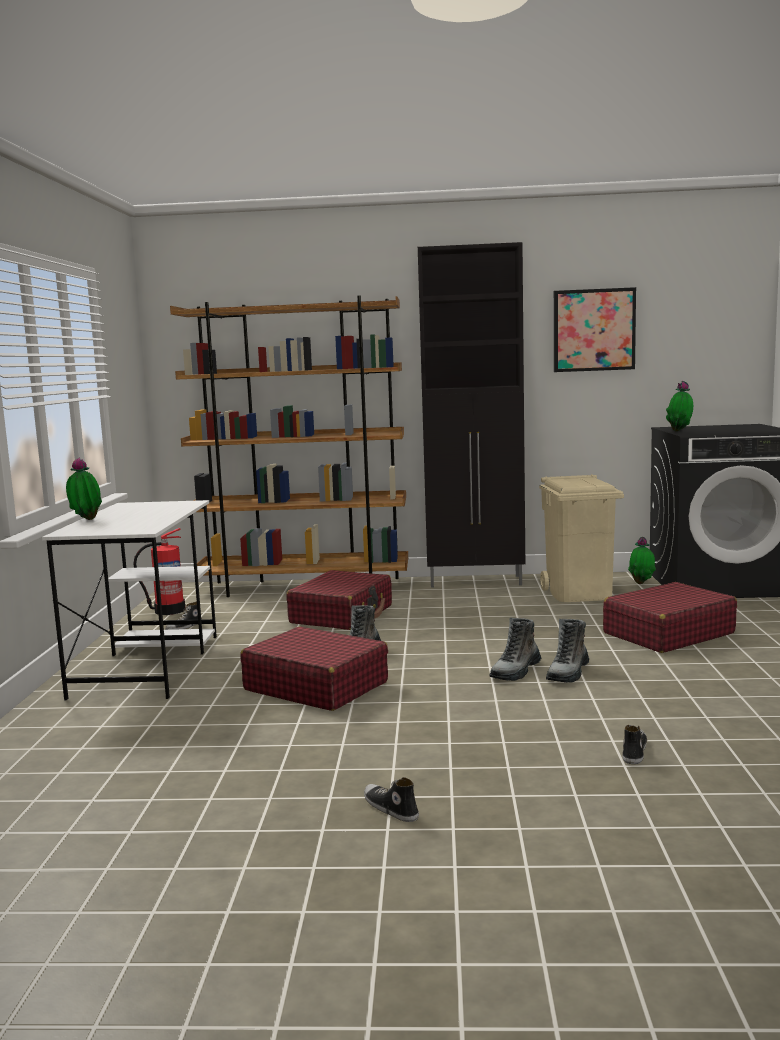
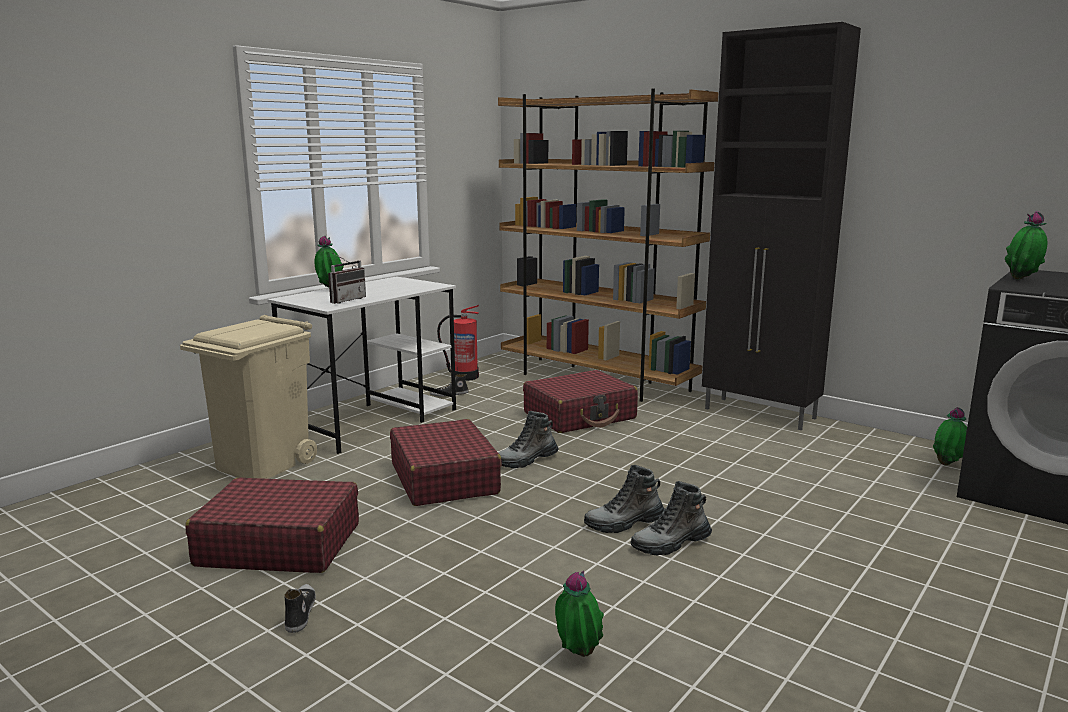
camera: 35 degrees right, 5 degrees up
(140, 524) = (345, 300): none -> radio
(579, 593) = (847, 457): beige trash can -> beige trash can (262, 464)
(593, 330) = (951, 134): picture -> none
(633, 751) = (577, 655): shoe -> potted plant
(667, 633) = (865, 536): red suitcase -> red suitcase (279, 544)

